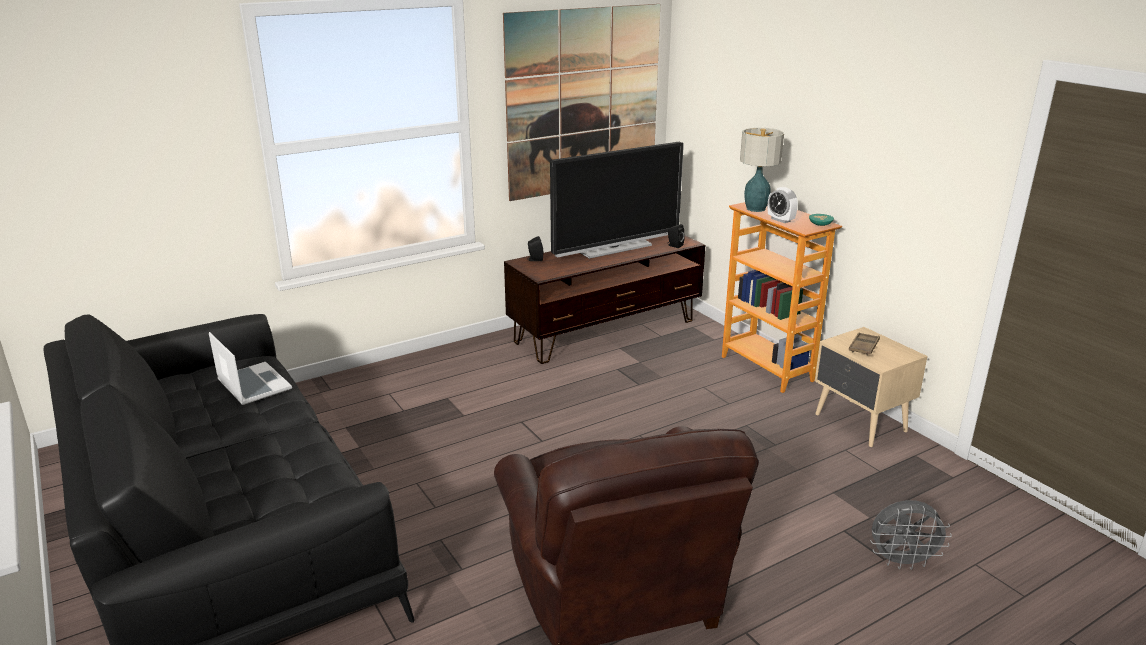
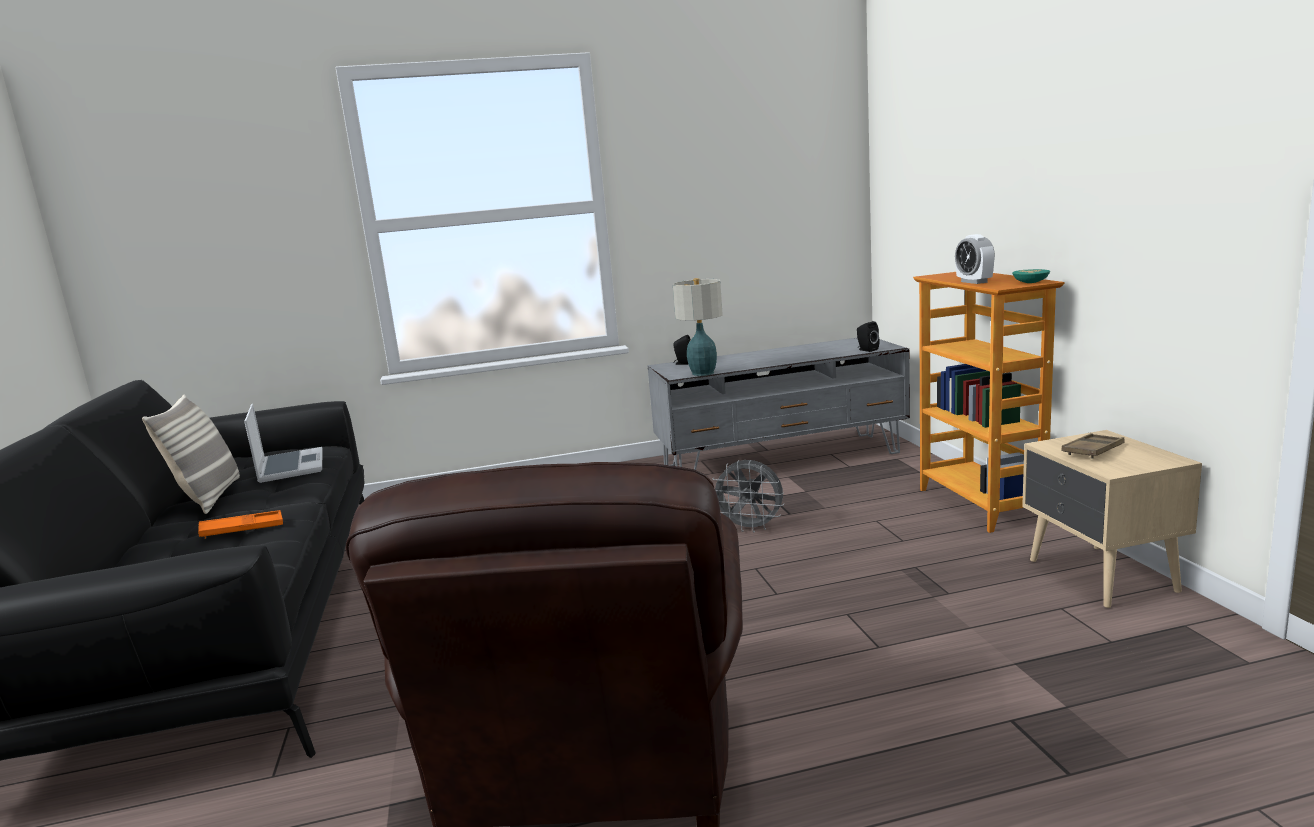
camera: 20 degrees right, 10 degrees down
(207, 424) = (209, 497): none -> pillow
(285, 457) = (242, 529): none -> orange tray
(584, 101) = (753, 180): picture -> none
(606, 331) = (781, 460): brown tv stand -> grey tv stand
(614, 248) = (788, 353): television -> none
(756, 209) = (947, 277): table lamp -> table lamp (703, 373)
(902, 562) = (1102, 783): grey fan -> grey fan (751, 528)

